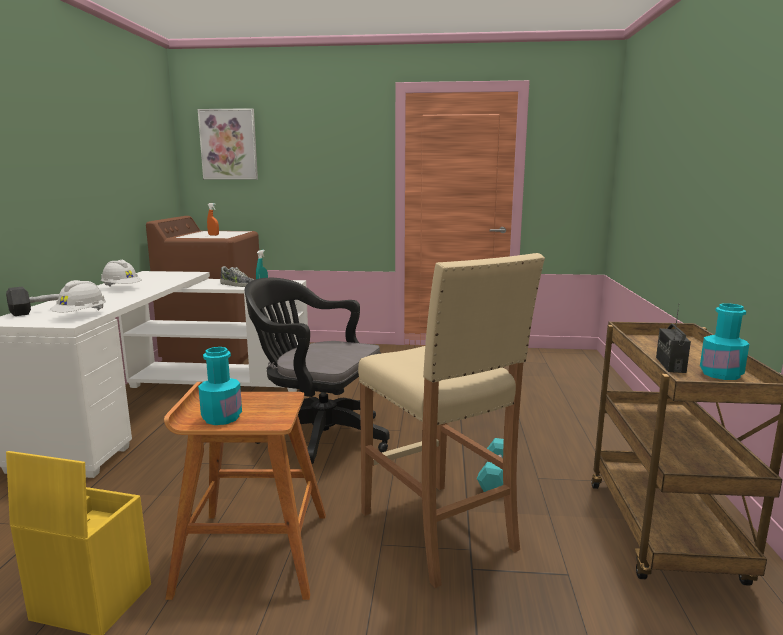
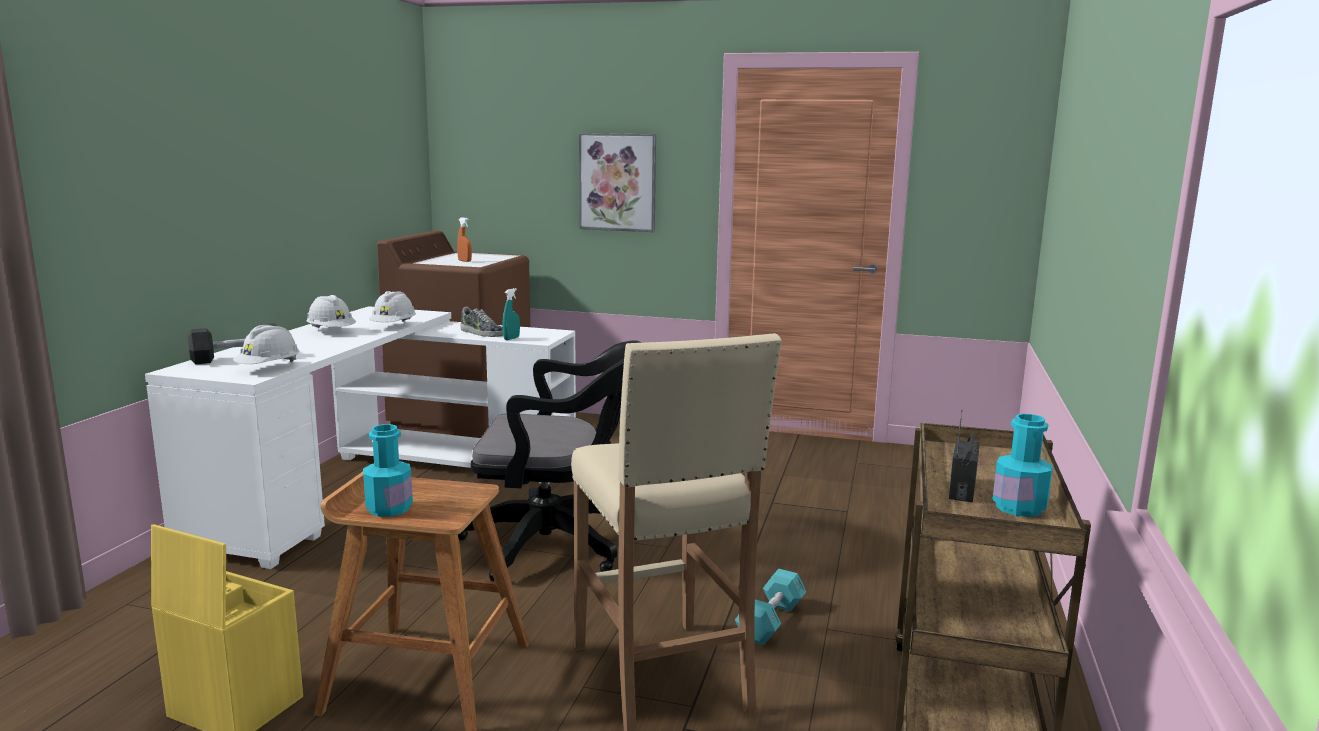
camera: 10 degrees right, 0 degrees up
(170, 282) = (393, 326): none -> white hard hat
(228, 144) = (496, 136): picture -> picture (618, 182)
(318, 437) = (556, 545): black office chair -> black office chair turned 150 degrees clockwise

